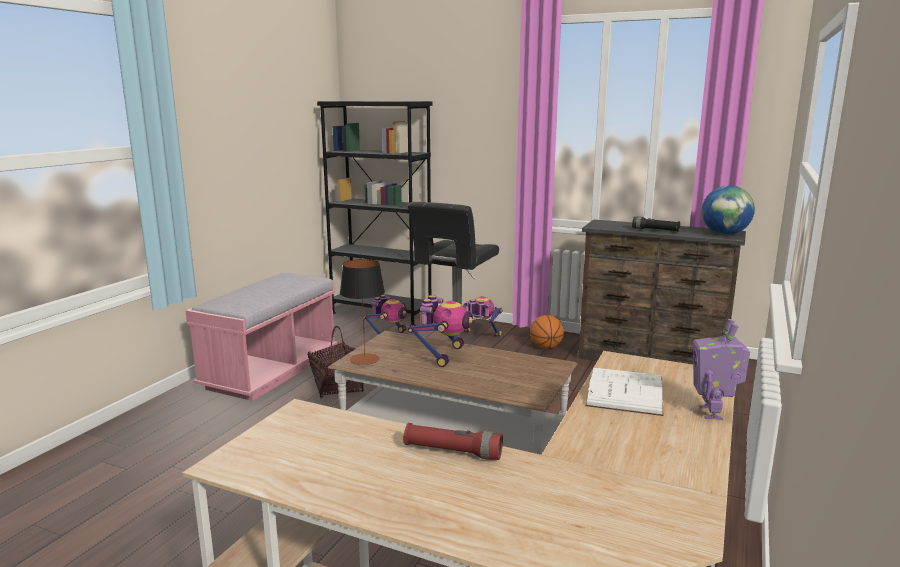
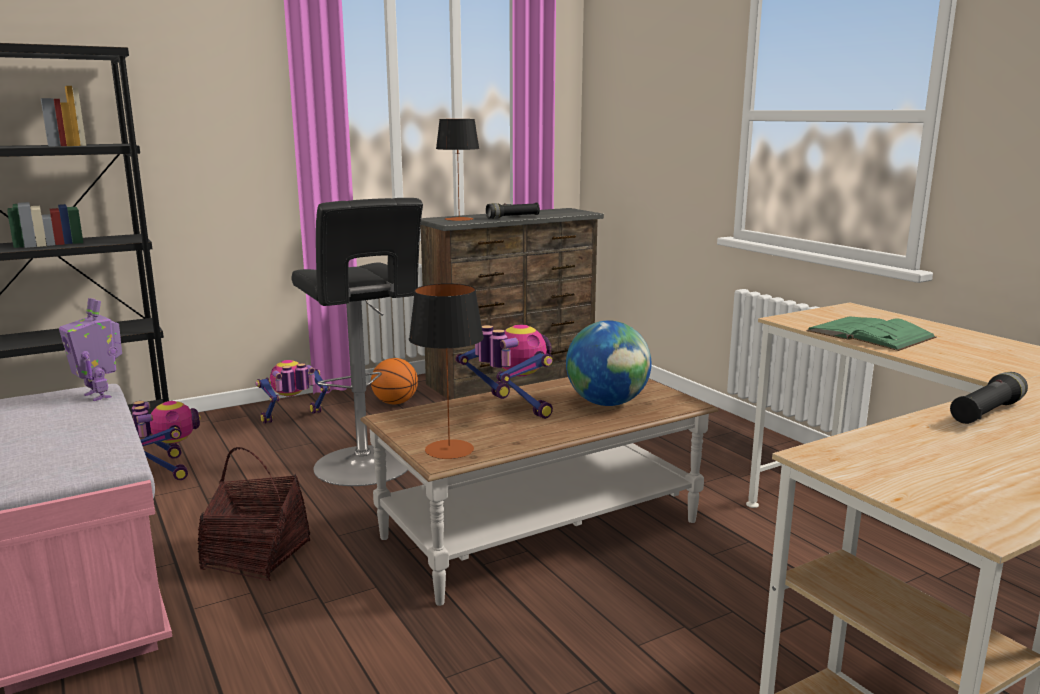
camera: 55 degrees left, 0 degrees up
(453, 452) = (986, 412): red flashlight -> black flashlight
(613, 225) = (459, 219): none -> table lamp
(625, 391) = (870, 334): white book -> green book
(713, 413) = (937, 326): toy robot -> toy robot (100, 395)
(725, 234) = (570, 211): globe -> globe (607, 403)

